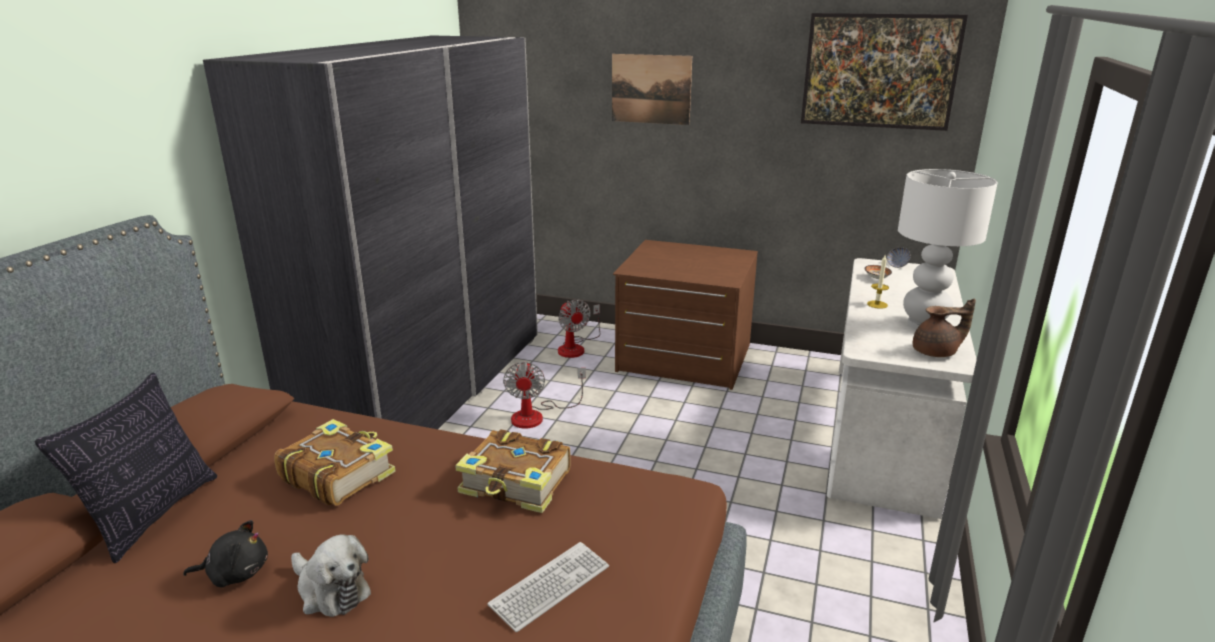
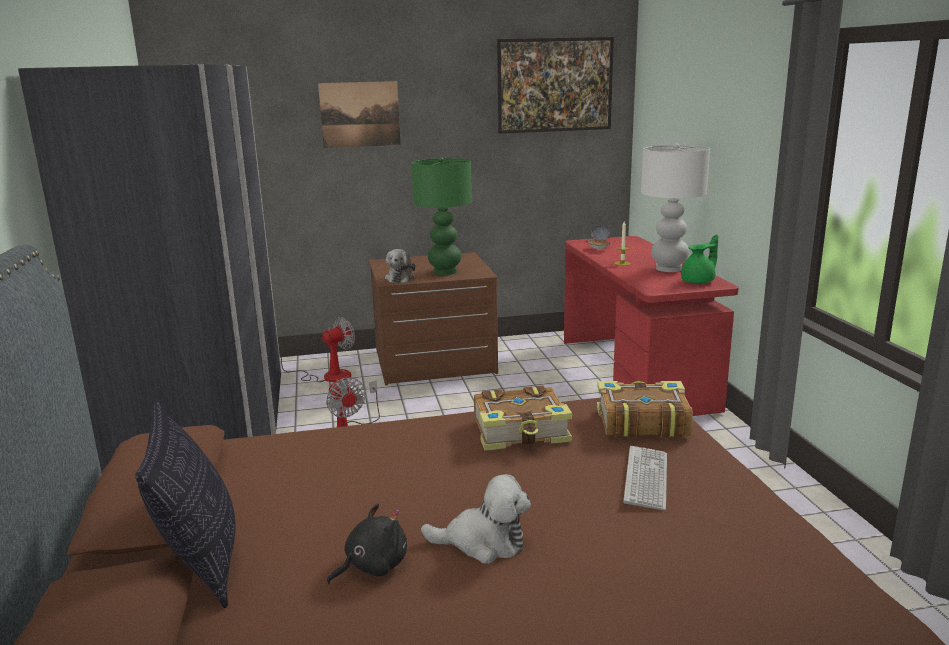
camera: 30 degrees left, 5 degrees down
(337, 474) = (352, 473): book -> book (641, 422)
(576, 347) = (327, 376): fan -> fan turned 75 degrees counterclockwise
(644, 268) = (400, 278): none -> plush toy
(694, 270) = (444, 272): none -> green table lamp
(885, 434) = (636, 373): white desk -> red desk
(936, 353) = (699, 281): brown teapot -> green teapot

